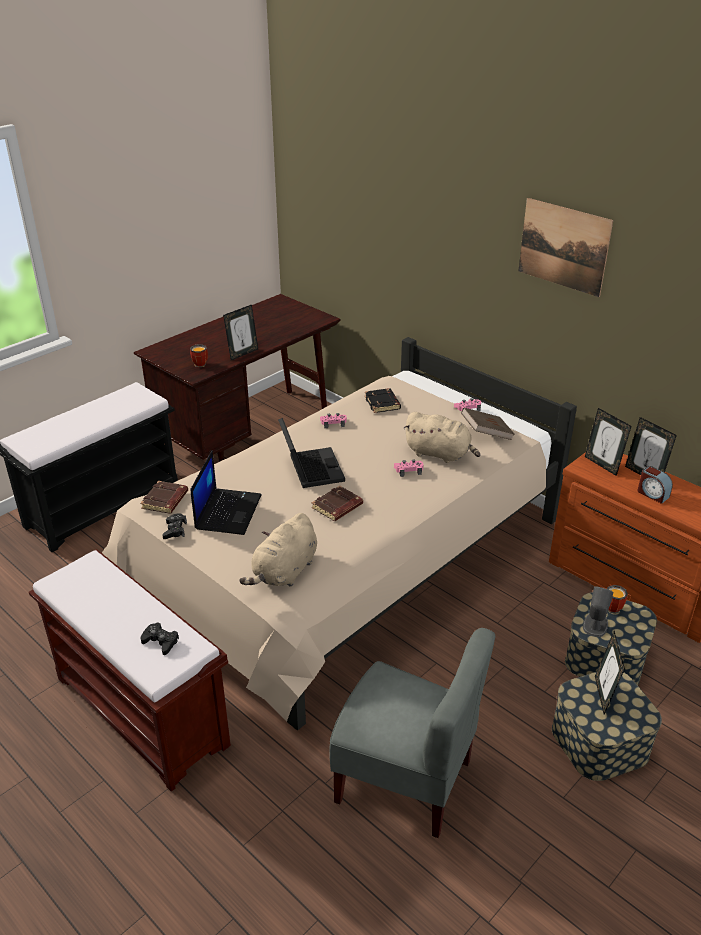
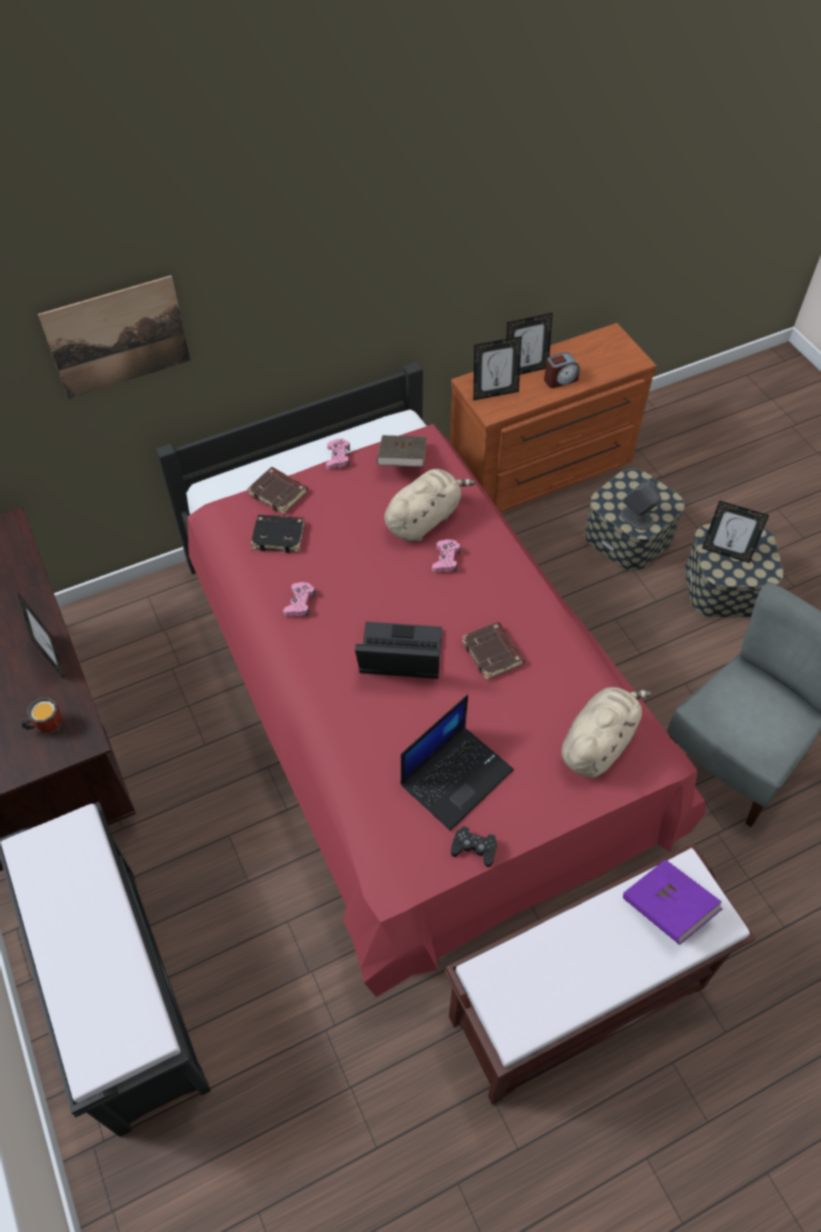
camera: 70 degrees left, 20 degrees up
(160, 641) = (667, 908): black game controller -> purple book
(165, 501) = (400, 848): brown book -> brown book (279, 493)
(228, 511) = (456, 775): laptop -> laptop turned 105 degrees clockwise
(284, 572) = (598, 742): beige plush toy -> beige plush toy turned 105 degrees counterclockwise
(349, 566) = (409, 705): beige bed -> red bed
(563, 246) = (357, 204): picture -> picture (118, 337)
(615, 608) = (618, 492): mug -> none

